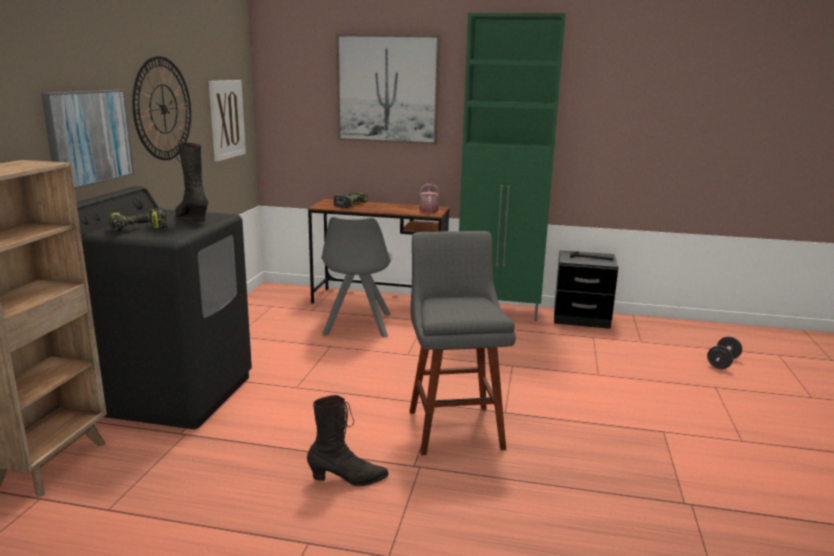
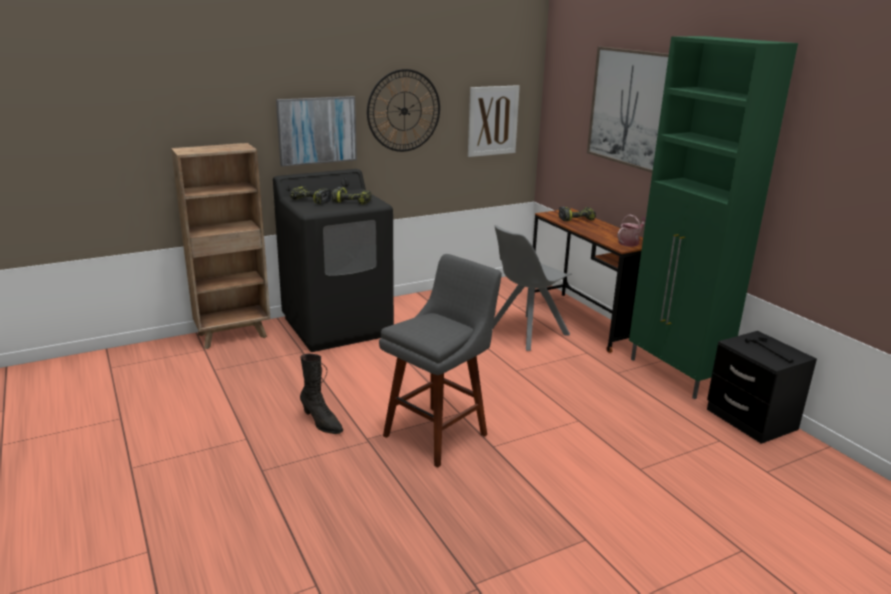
camera: 50 degrees right, 5 degrees up
(192, 219) = (353, 202): black boot -> power drill
(722, 363) = (818, 542): black dumbbell -> none

